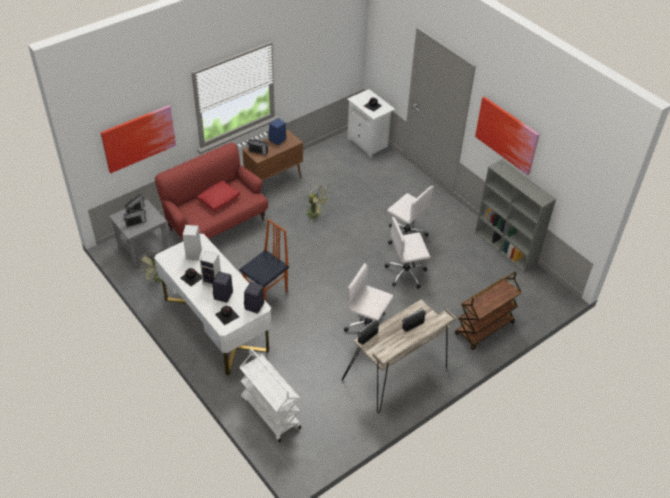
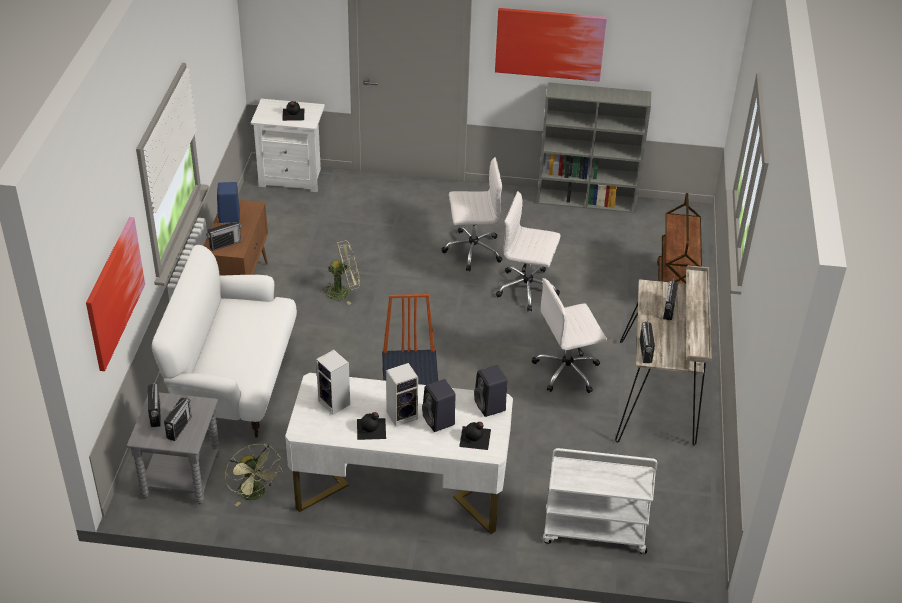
camera: 45 degrees left, 5 degrees down
(216, 224) = (234, 382): red sofa -> white sofa
(219, 200) = (237, 336): red pillow -> none
(406, 273) = (528, 289): white office chair -> white office chair turned 75 degrees clockwise

